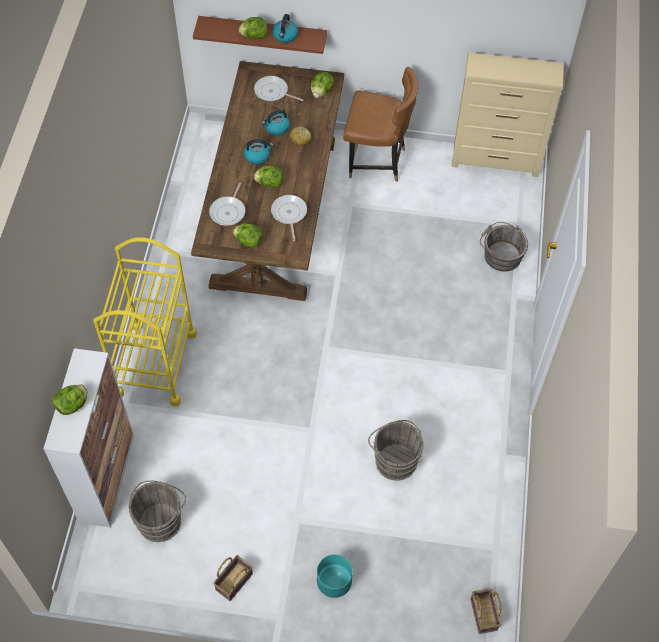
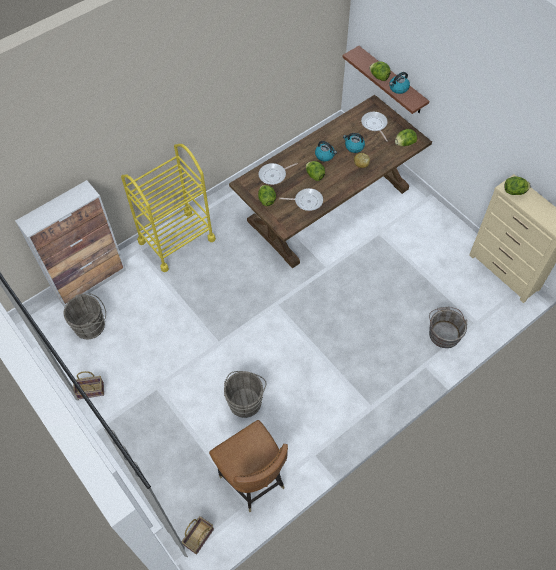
camera: 45 degrees right, 0 degrees up
(73, 405) = (53, 209): lettuce -> lettuce (514, 191)
(289, 214) = (306, 201): frying pan -> frying pan turned 60 degrees clockwise
(334, 582) = (139, 439): turquoise planter -> none
(376, 161) = (423, 218): brown chair -> brown chair (253, 480)

